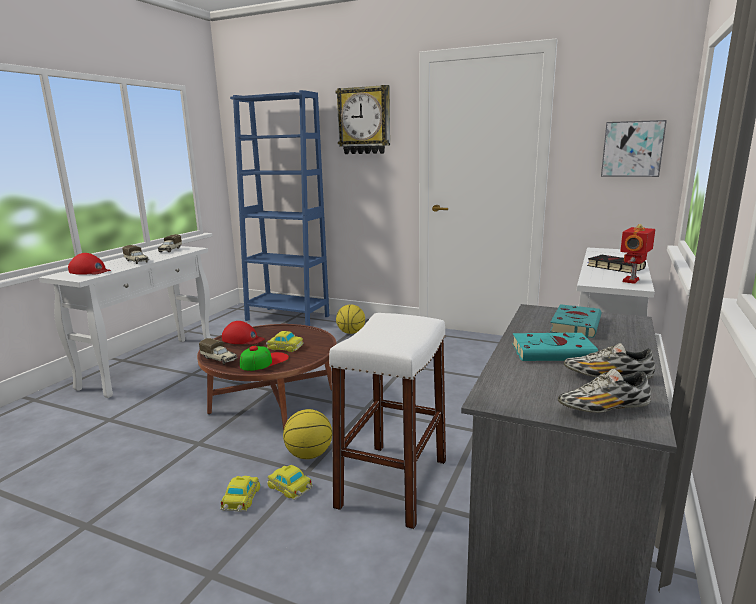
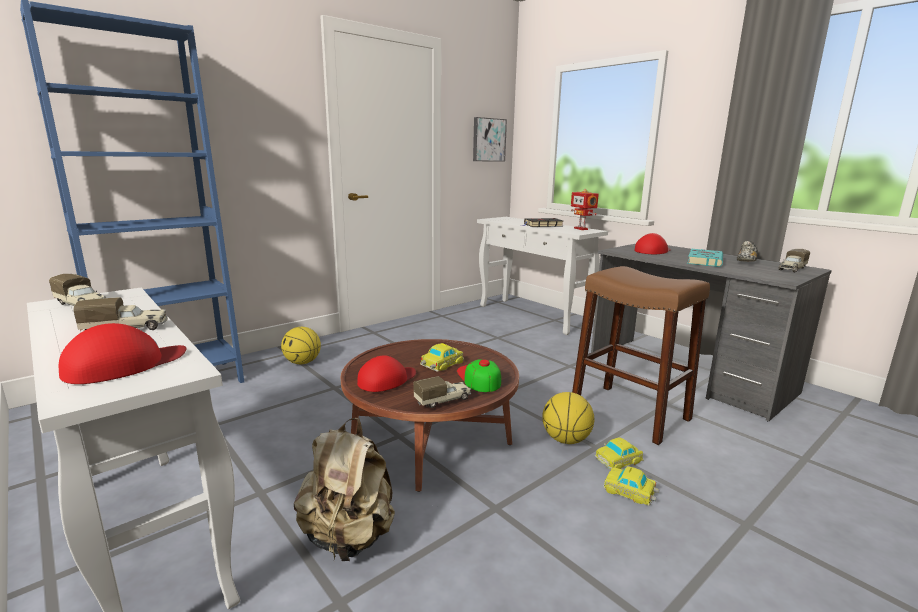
camera: 65 degrees left, 0 degrees up
(158, 407) = (349, 538): none -> beige backpack
(364, 121) = (255, 87): wall clock -> none
(393, 483) = (629, 412): white stool -> brown stool
(575, 324) = (653, 251): turquoise book -> red cap
(603, 409) = (791, 269): shoe -> toy truck

